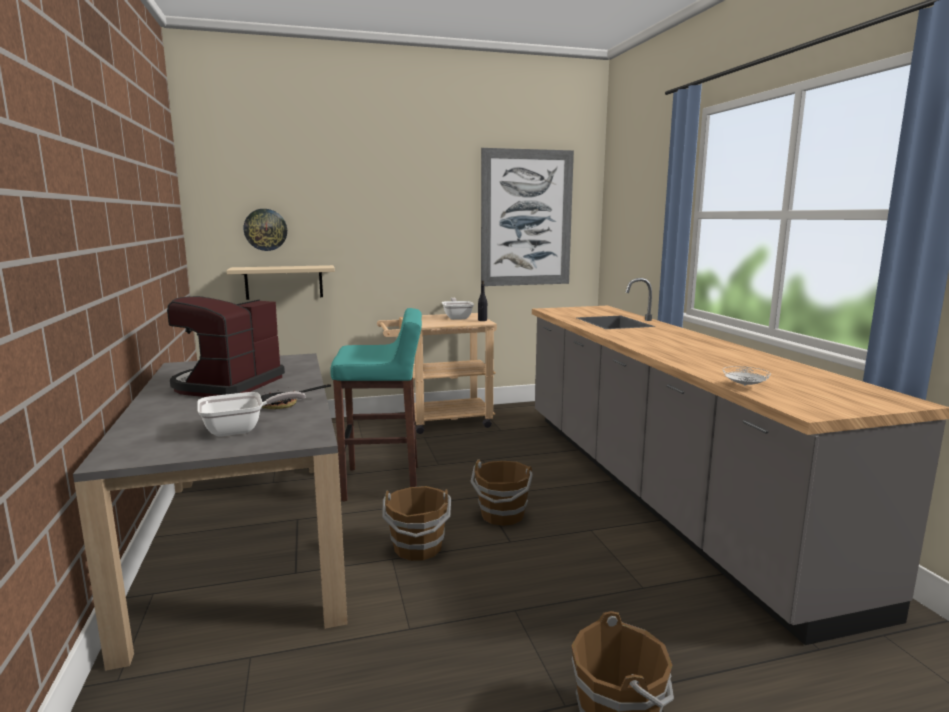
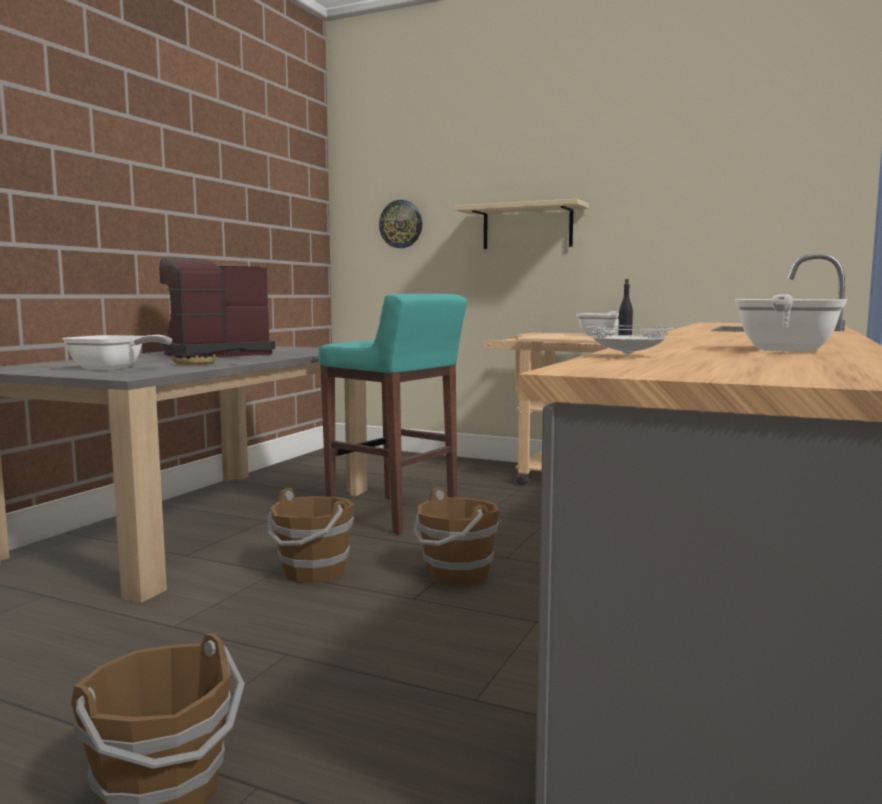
camera: 40 degrees right, 5 degrees down
(284, 282) = (415, 285): beige shelf -> beige shelf (527, 227)
(526, 218) = (740, 194): picture -> none
(755, 364) = (785, 351): none -> frying pan

